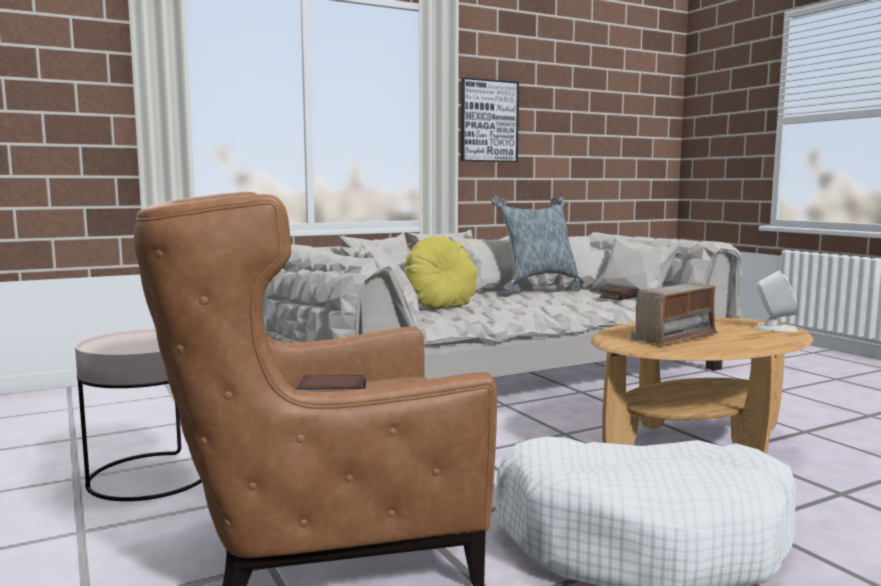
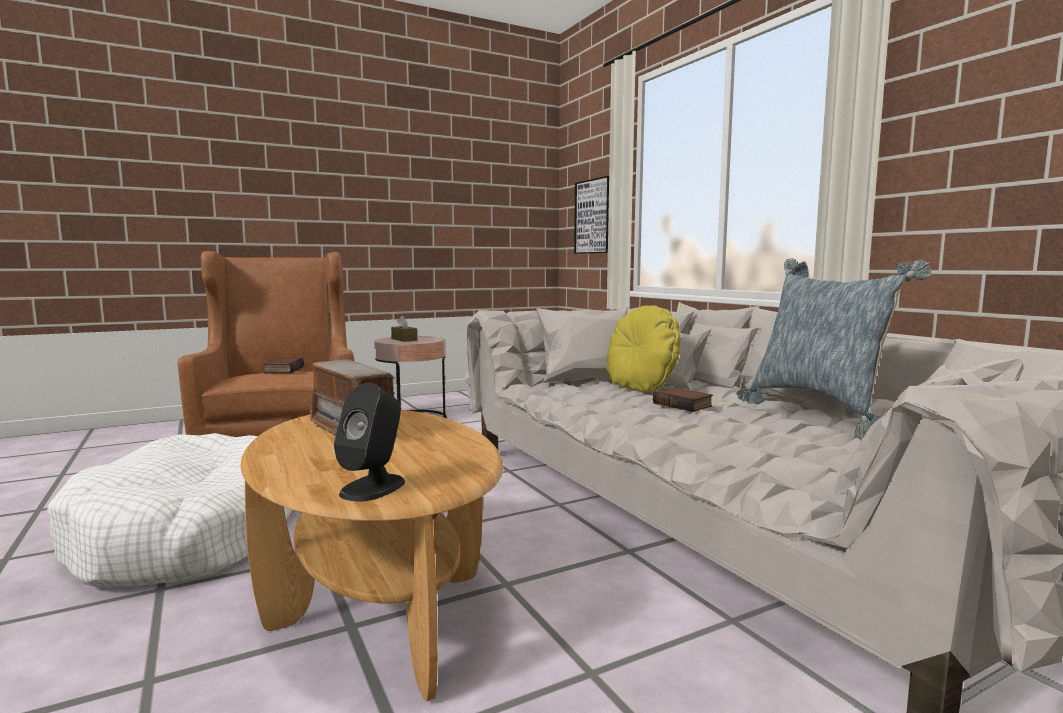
camera: 90 degrees right, 0 degrees up
(121, 345) = (404, 339): none -> brown tissue box
(488, 121) = (975, 126): picture -> picture (594, 216)
(618, 297) = (807, 457): book -> book (684, 405)
(775, 328) = (373, 487): white speaker -> black speaker

